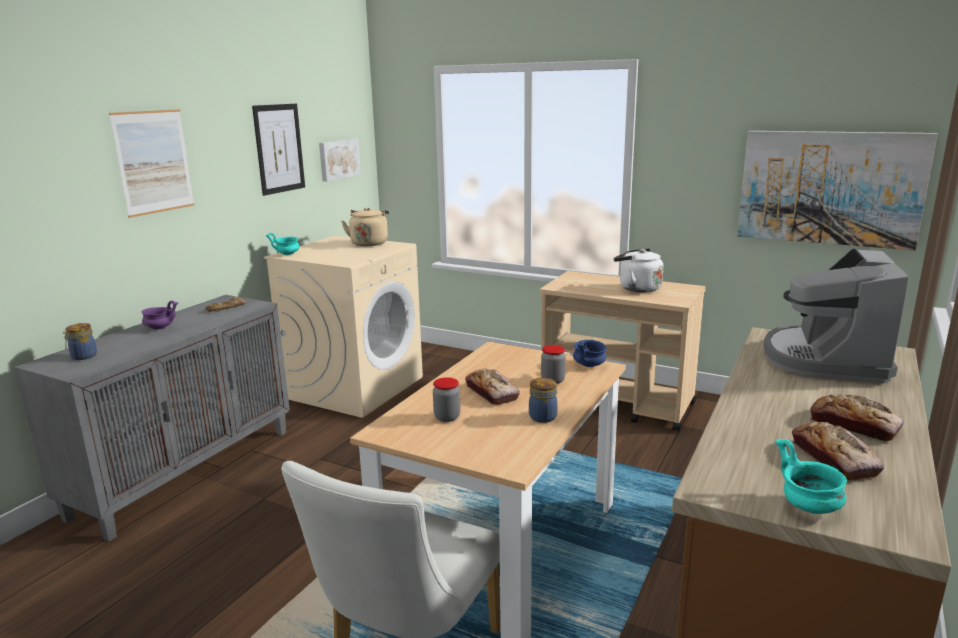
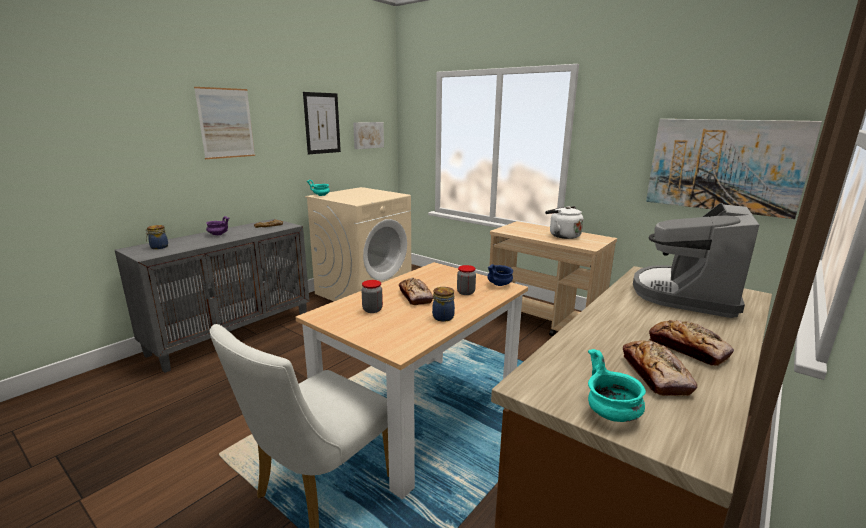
camera: 10 degrees right, 0 degrees up
(369, 243) = (379, 192): beige kettle -> none

